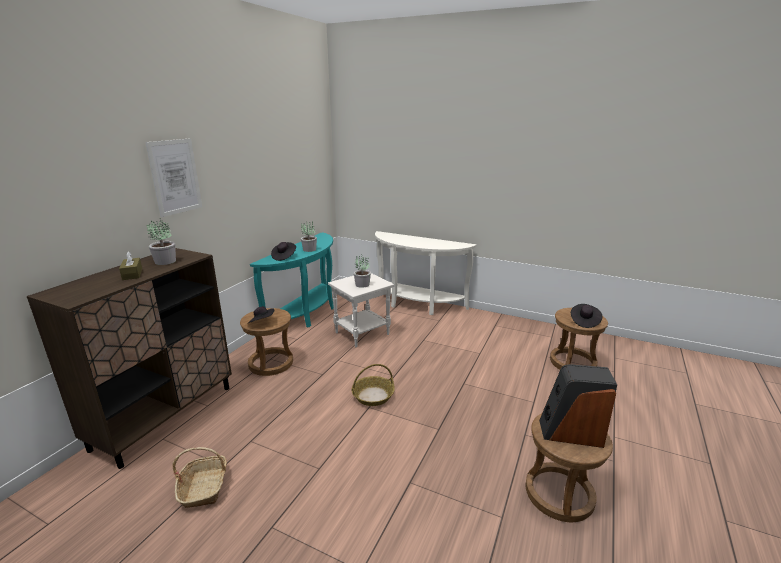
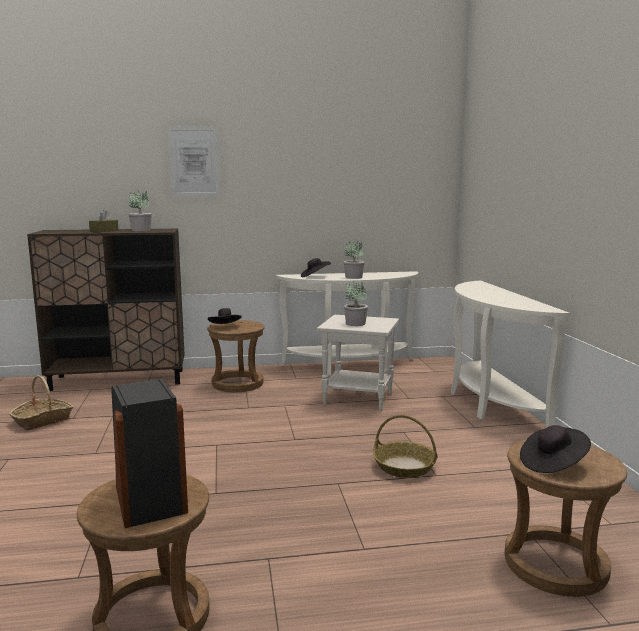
camera: 55 degrees right, 10 degrees down
(307, 314) = (351, 367): turquoise console table -> white console table
(373, 395) = (240, 440): basket -> basket (404, 467)

